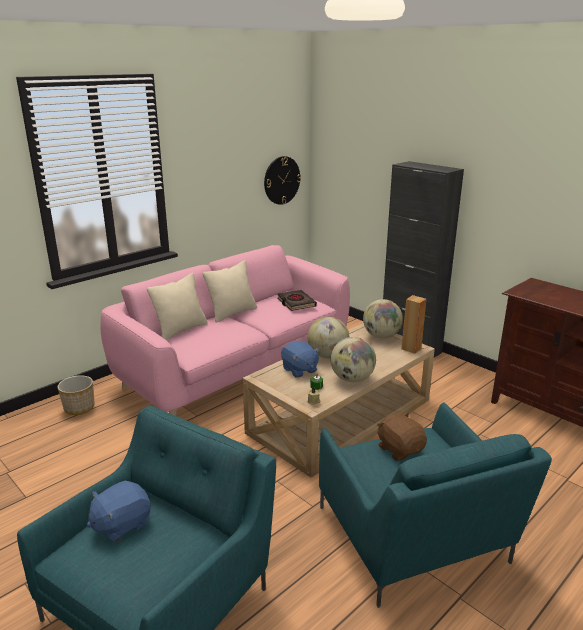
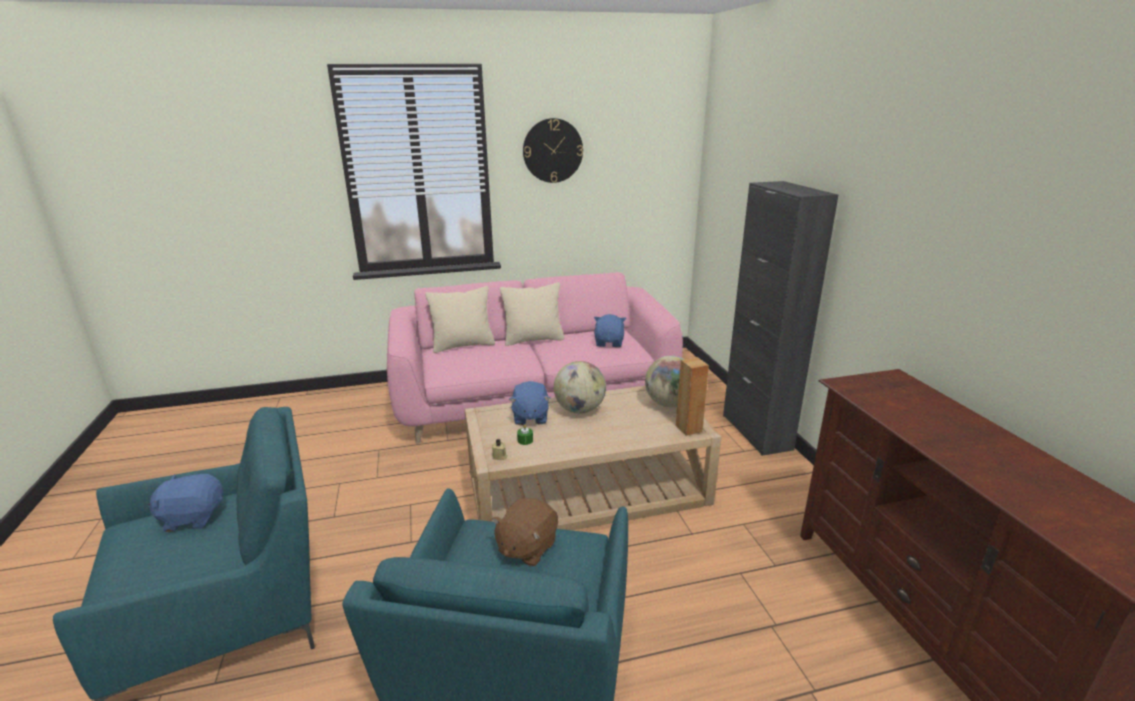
camera: 30 degrees right, 0 degrees up
(79, 407) = (364, 401): planter -> none
(281, 180) = (654, 198): wall clock -> wall clock (553, 150)
(296, 303) = (609, 343): black book -> blue plush toy
(352, 379) = (572, 444): globe -> none
(400, 449) = (526, 547): brown plush toy -> brown plush toy turned 150 degrees counterclockwise

